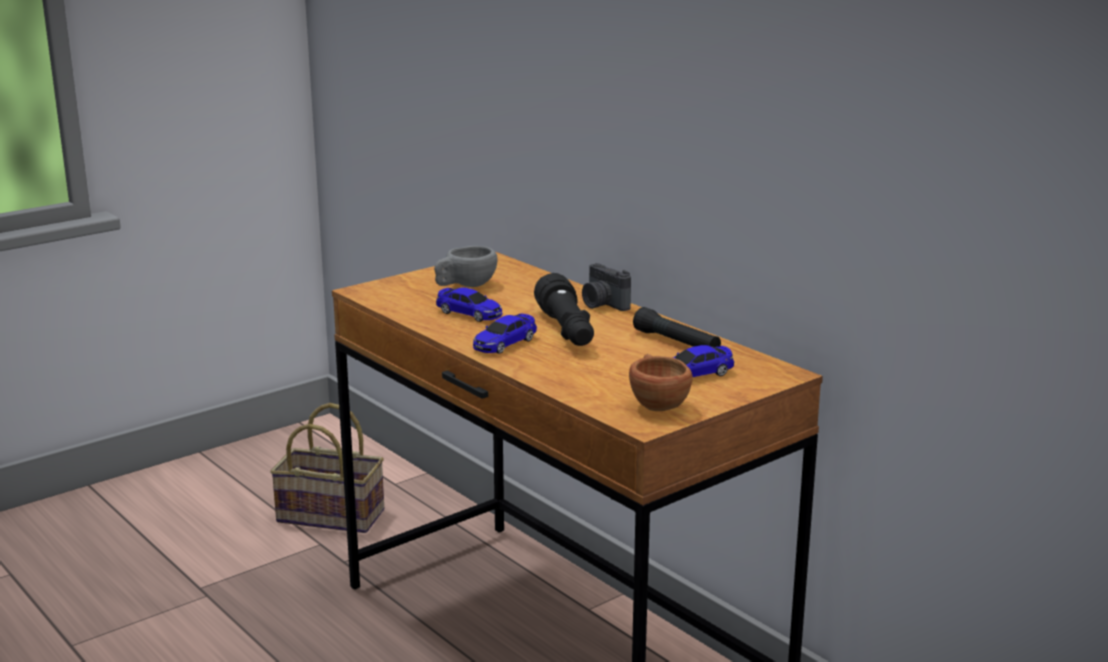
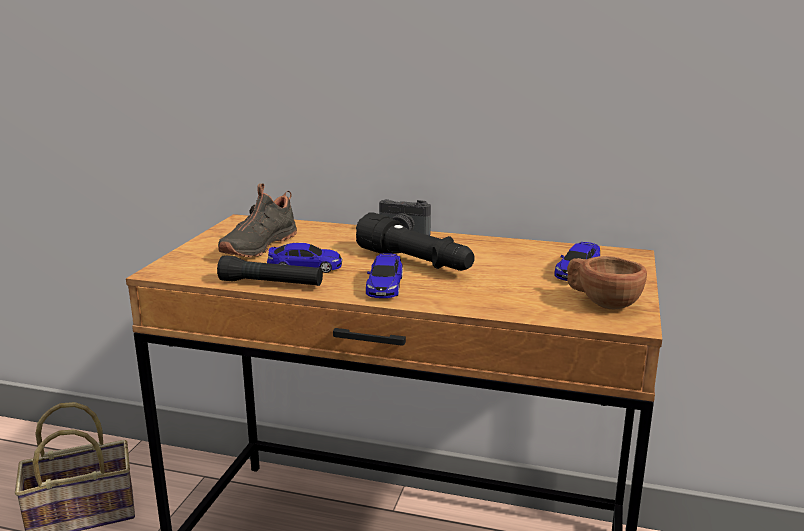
camera: 35 degrees left, 0 degrees up
(465, 286) = (257, 246): grey cup -> black shoe
(676, 343) = (515, 251): black flashlight -> black flashlight (271, 284)

